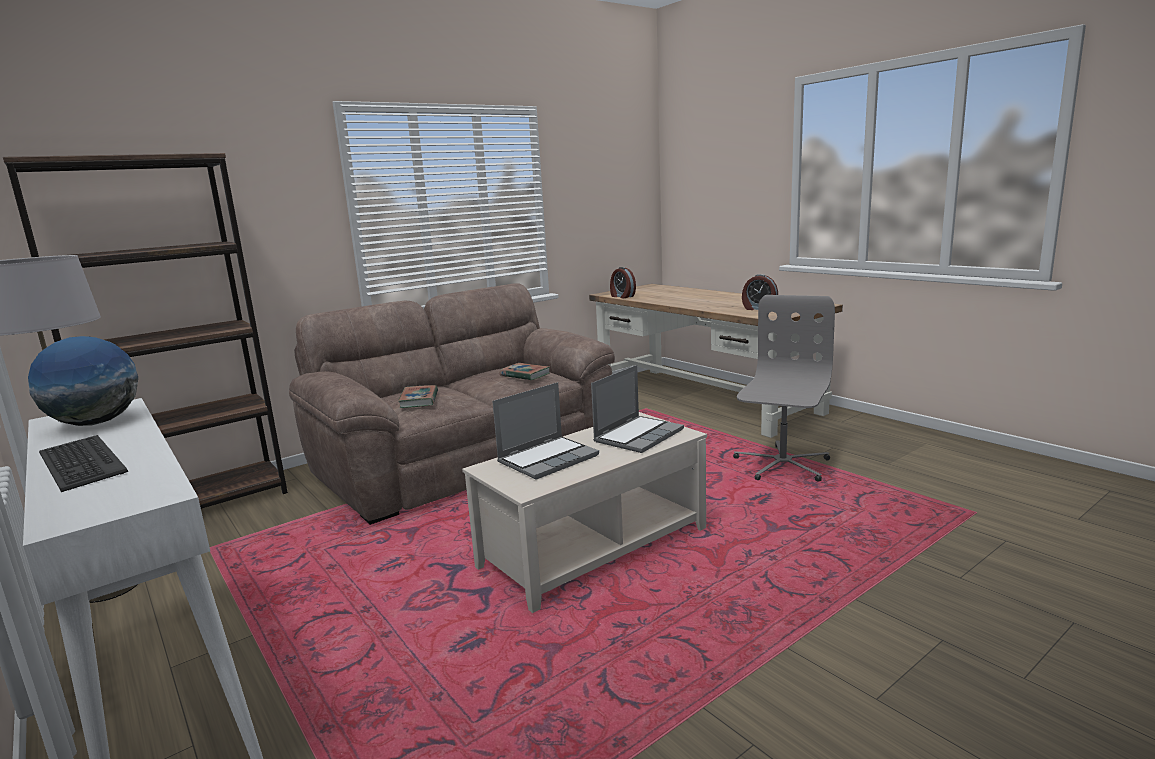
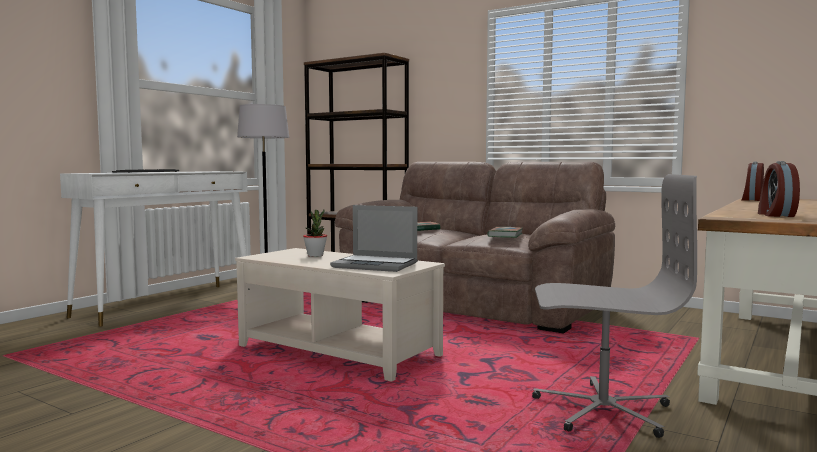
camera: 70 degrees right, 10 degrees down
(96, 423) = (205, 171): globe -> none
(548, 459) = (315, 255): laptop -> potted plant

